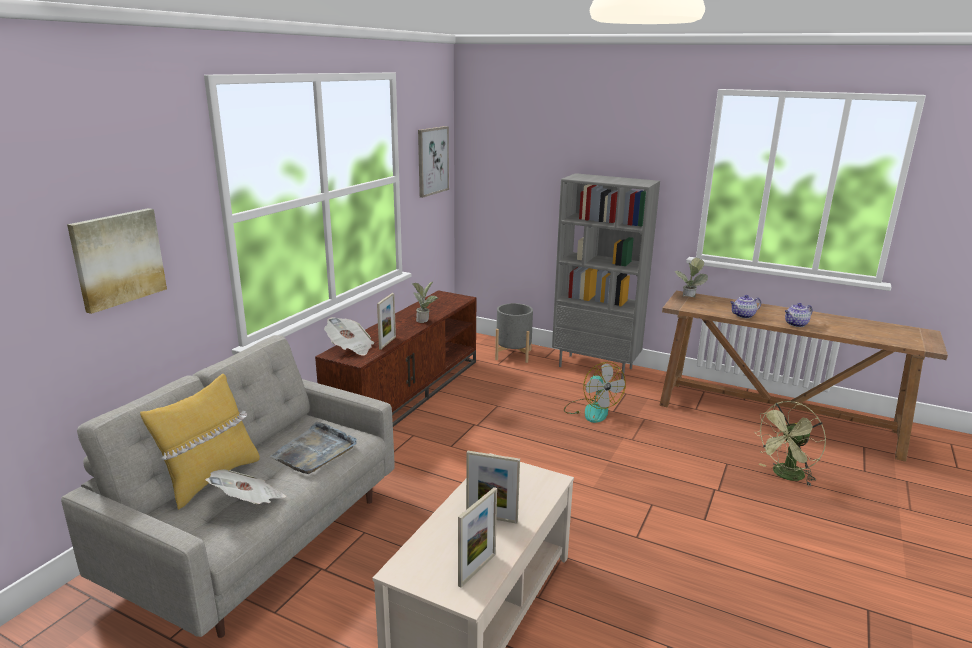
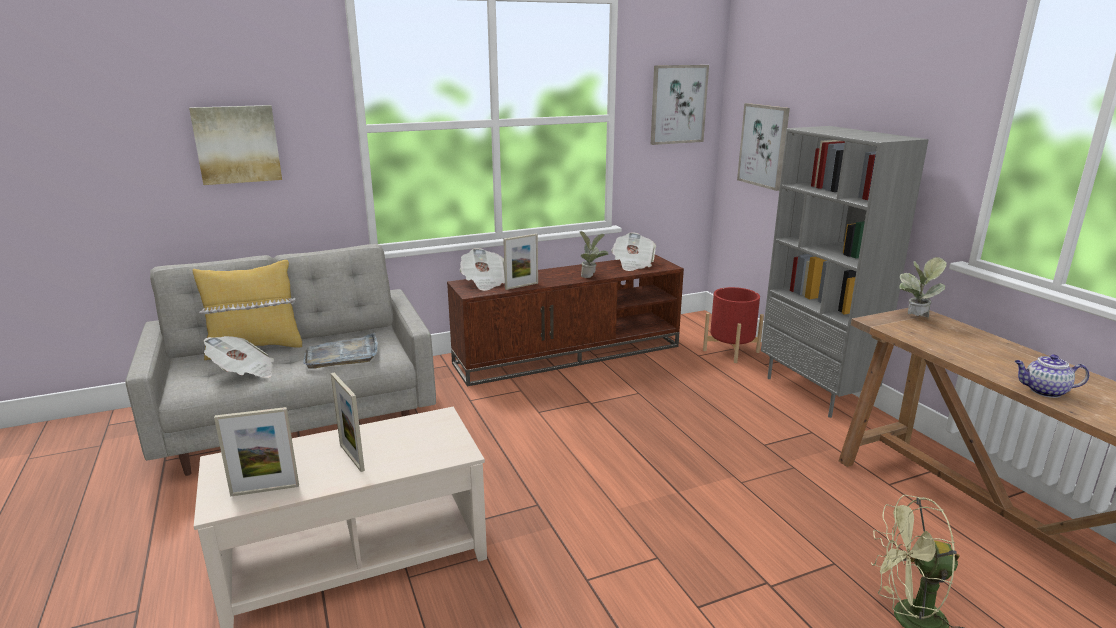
camera: 40 degrees right, 0 degrees up
(436, 302) = (633, 264): none -> newspaper
(506, 189) = (763, 146): none -> picture
(513, 354) = (731, 351): grey planter -> red planter
(591, 410) = (737, 434): fan -> none
(743, 316) = (965, 357): teapot -> none

